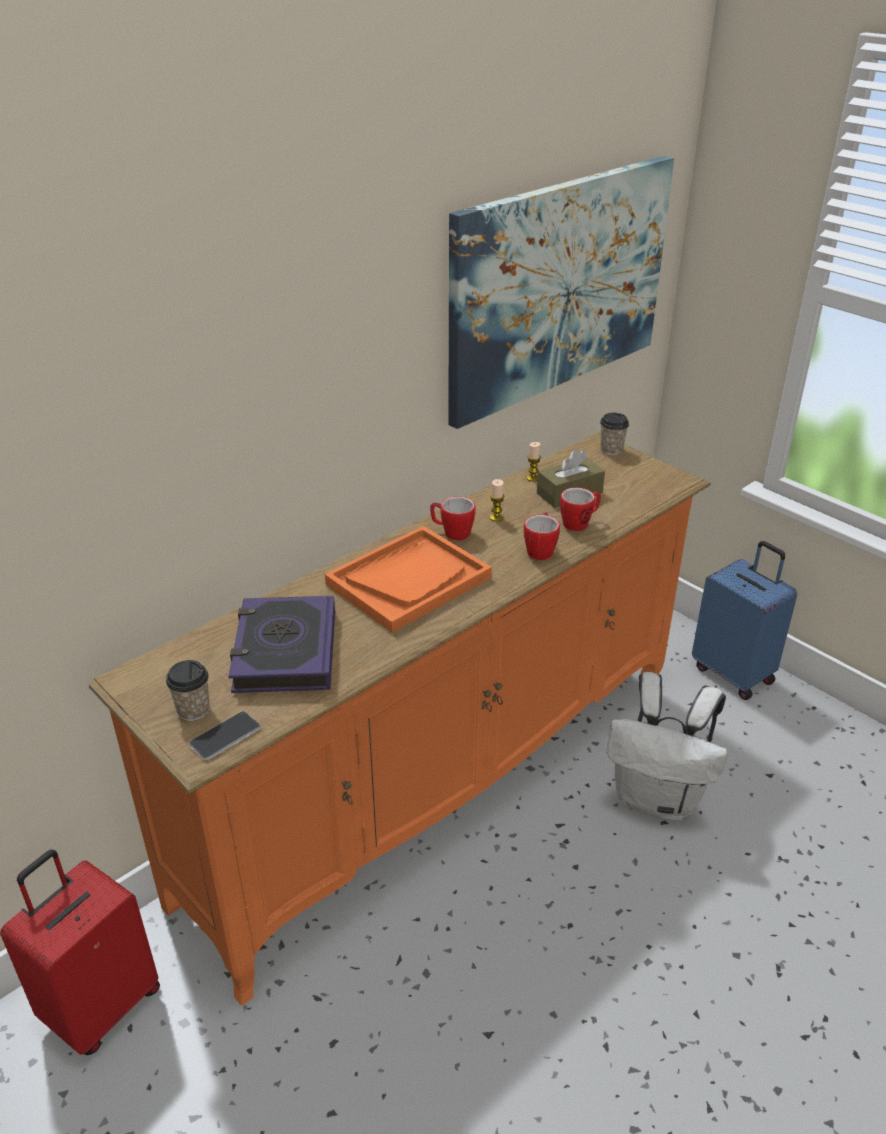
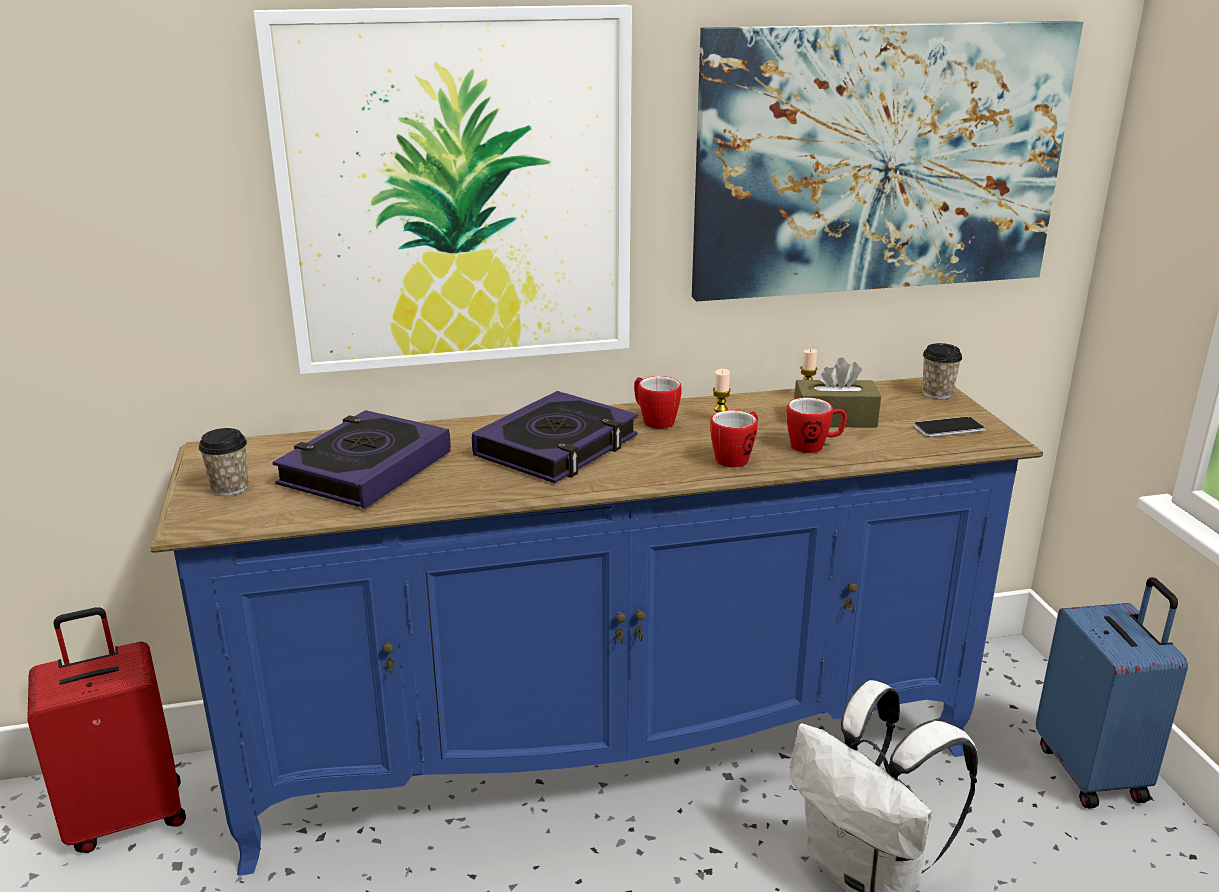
camera: 30 degrees right, 10 degrees down
(225, 736) = (228, 515): phone -> phone (948, 428)
(287, 393) = (458, 193): none -> picture
(409, 580) = (557, 447): orange tray -> book
(443, 788) = (610, 757): orange dresser -> blue dresser

